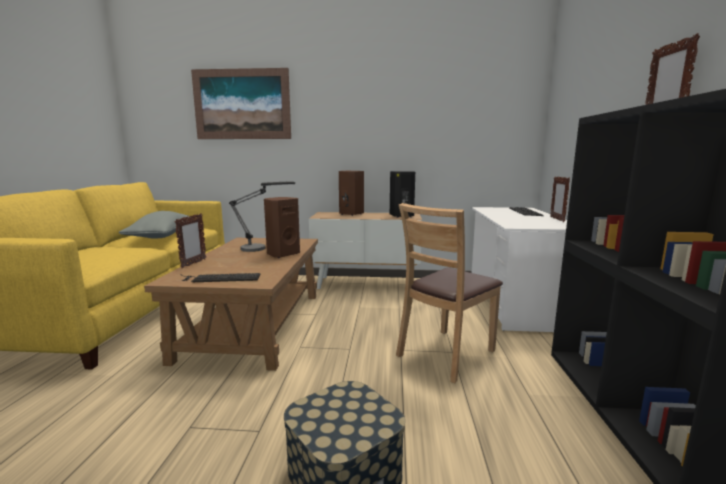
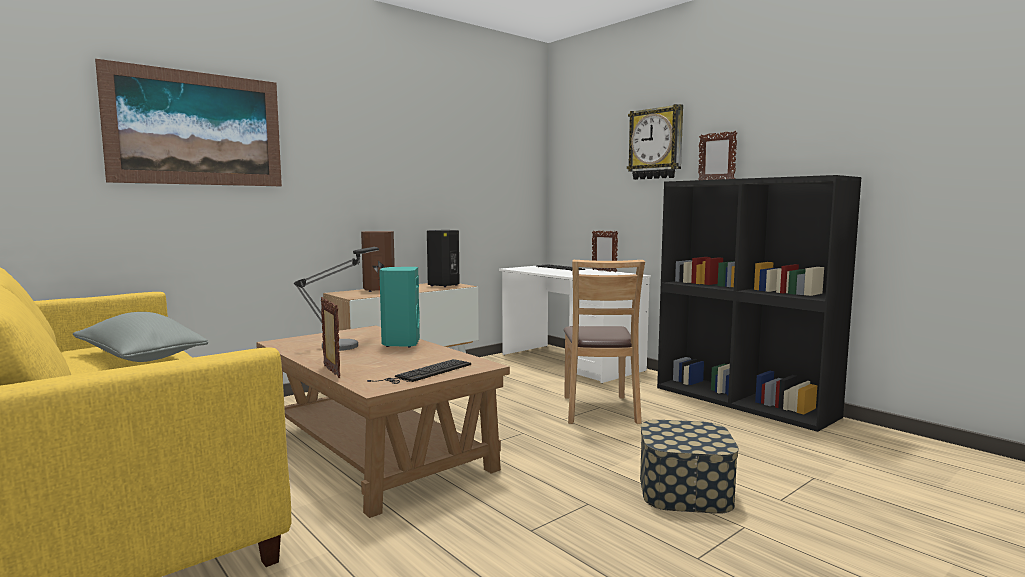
camera: 45 degrees left, 5 degrees down
(282, 254) = (400, 343): brown speaker -> turquoise speaker
(621, 72) = (656, 144): none -> wall clock

